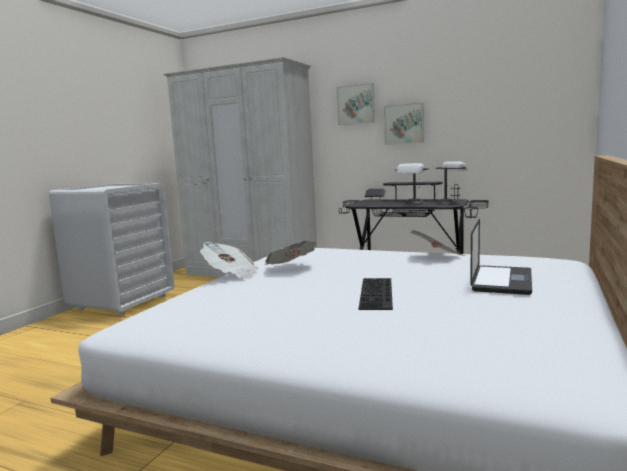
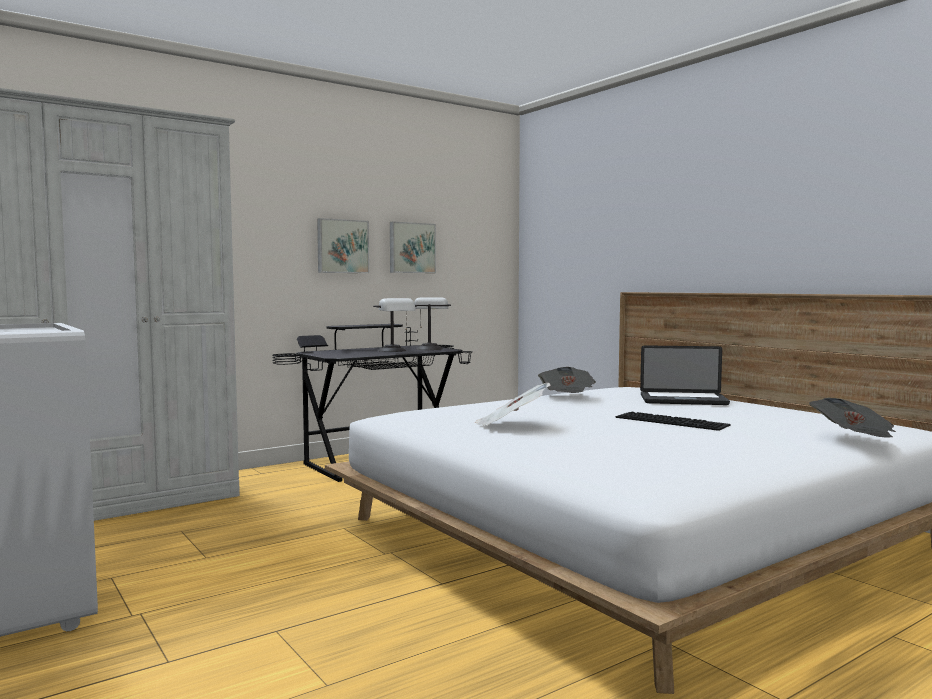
camera: 60 degrees left, 5 degrees down
(231, 275) = (493, 442): newspaper -> newspaper (854, 440)
(356, 104) = (275, 210): picture -> picture (411, 248)
(502, 281) = (683, 400): laptop -> laptop turned 135 degrees clockwise

